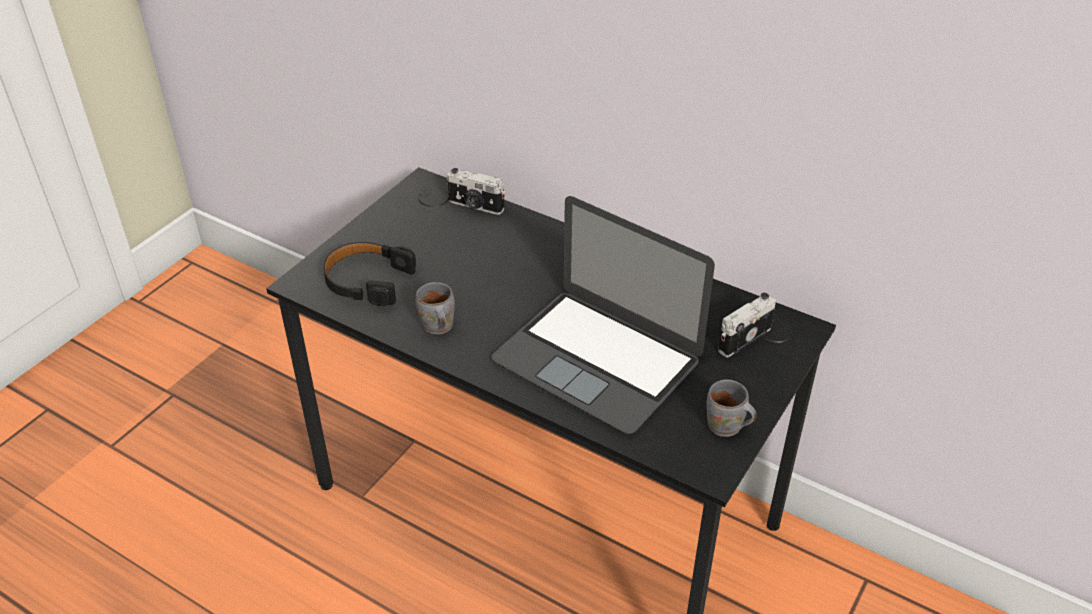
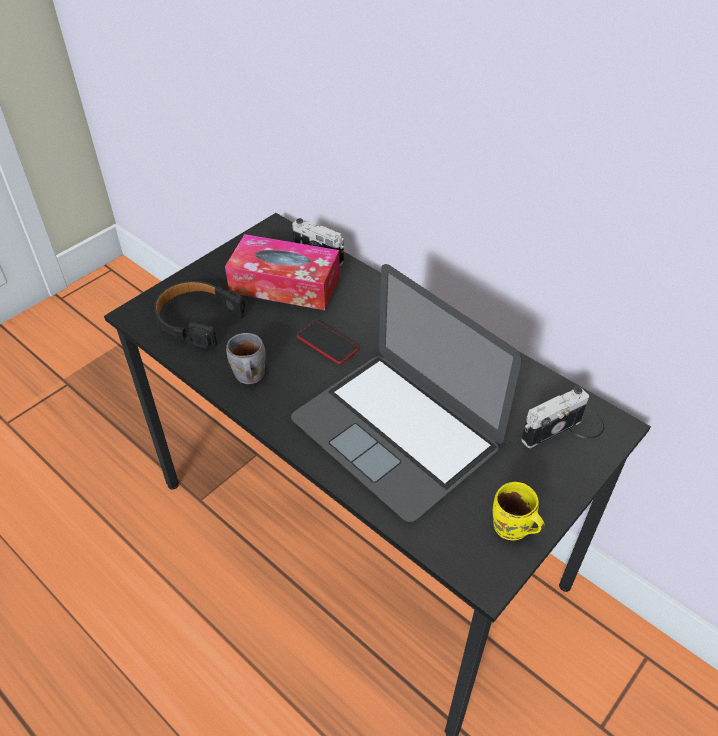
camera: 10 degrees right, 5 degrees up
(449, 237) = (285, 284): none -> tissue box
(508, 287) = (327, 343): none -> phone
(725, 428) = (511, 529): grey mug -> yellow mug

